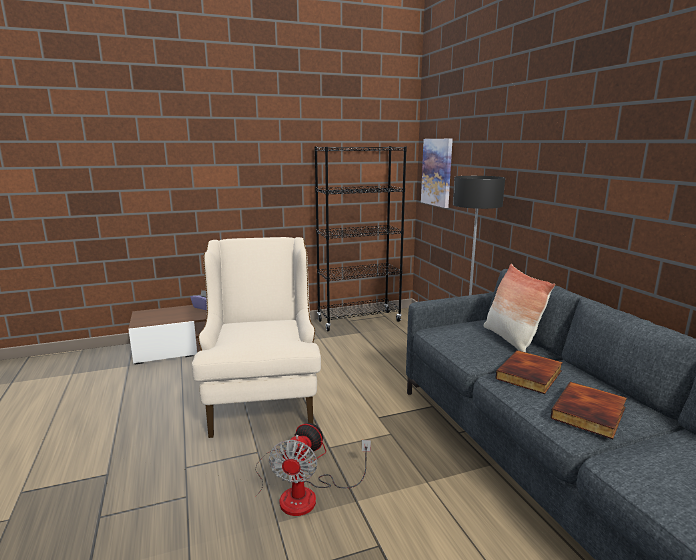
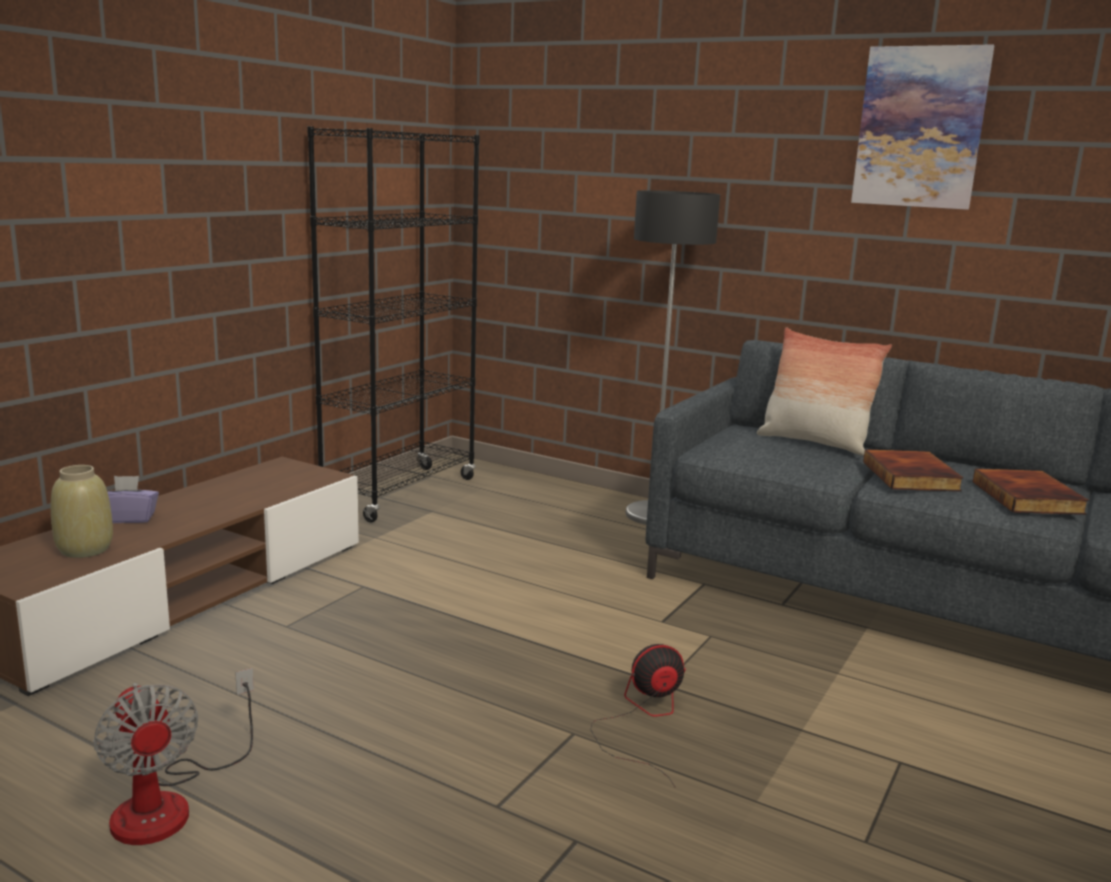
camera: 40 degrees left, 0 degrees up
(173, 316) = (84, 550): none -> beige vase
(263, 396) = (435, 654): beige armchair -> none
(310, 496) = (742, 751): fan -> fan (170, 802)
(437, 172) = (520, 186): picture -> picture (920, 128)

